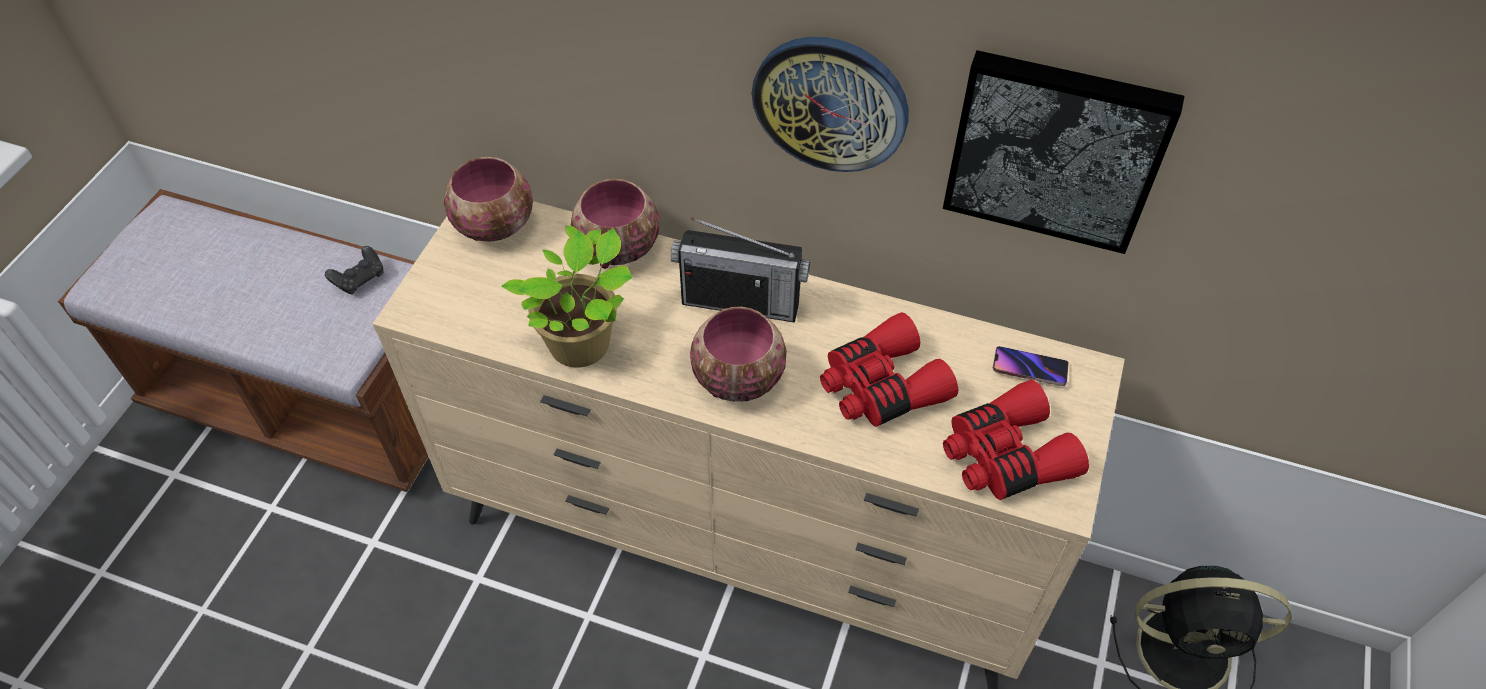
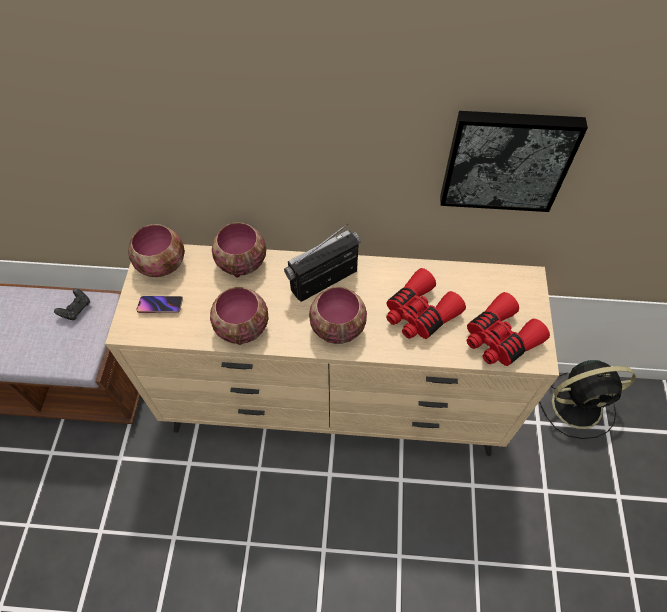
camera: 15 degrees left, 5 degrees up
(584, 346) = (241, 328): potted plant -> bowl
(741, 302) = (324, 280): radio -> radio turned 150 degrees clockwise
(830, 103) = (367, 156): wall clock -> none
(1029, 369) = (496, 284): phone -> phone (160, 306)

